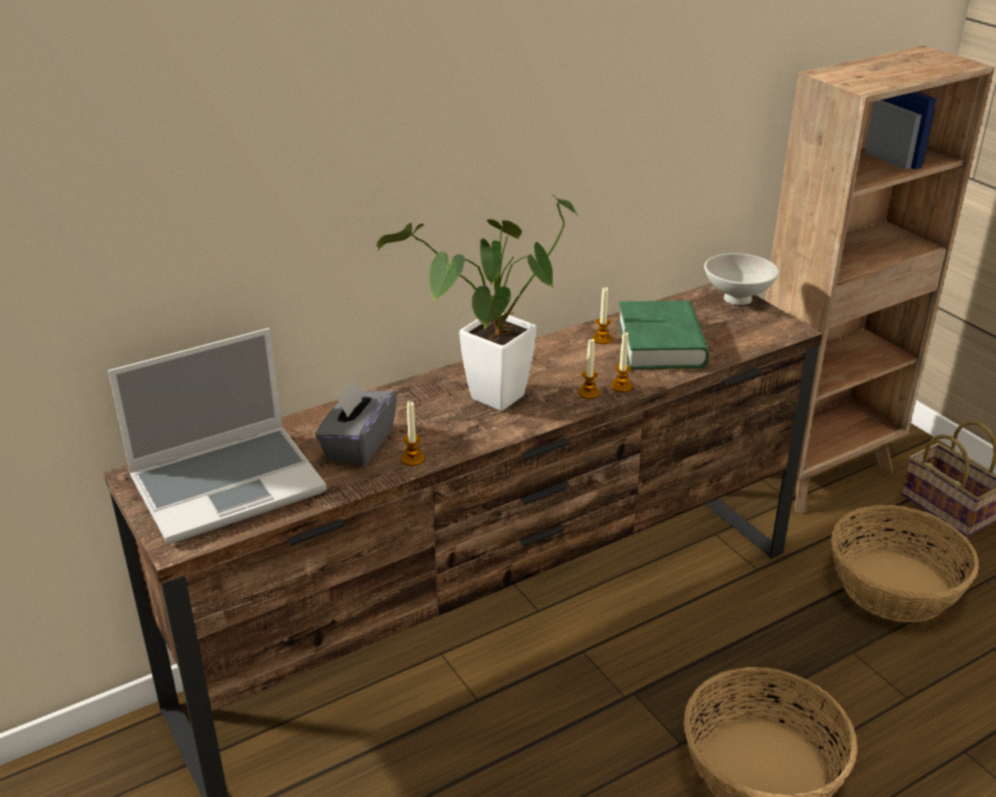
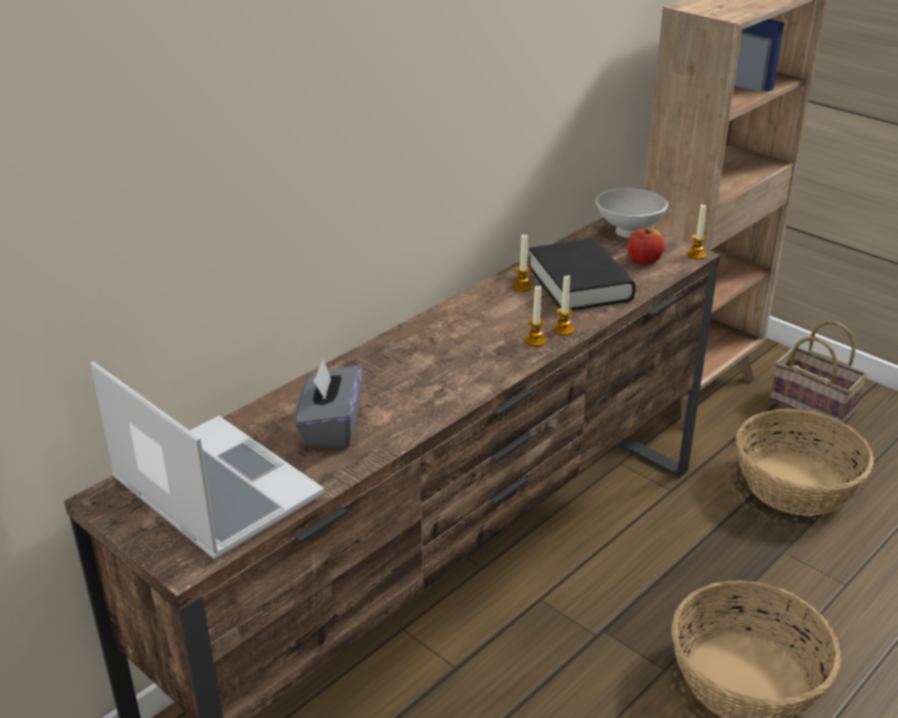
camera: 15 degrees left, 0 degrees up
(229, 484) = (212, 489): laptop -> laptop turned 90 degrees counterclockwise
(412, 459) = (394, 432): candle -> candle (696, 255)
(489, 403) = (443, 364): potted plant -> none
(661, 344) = (579, 284): green book -> black book
(738, 329) = (643, 260): none -> apple

